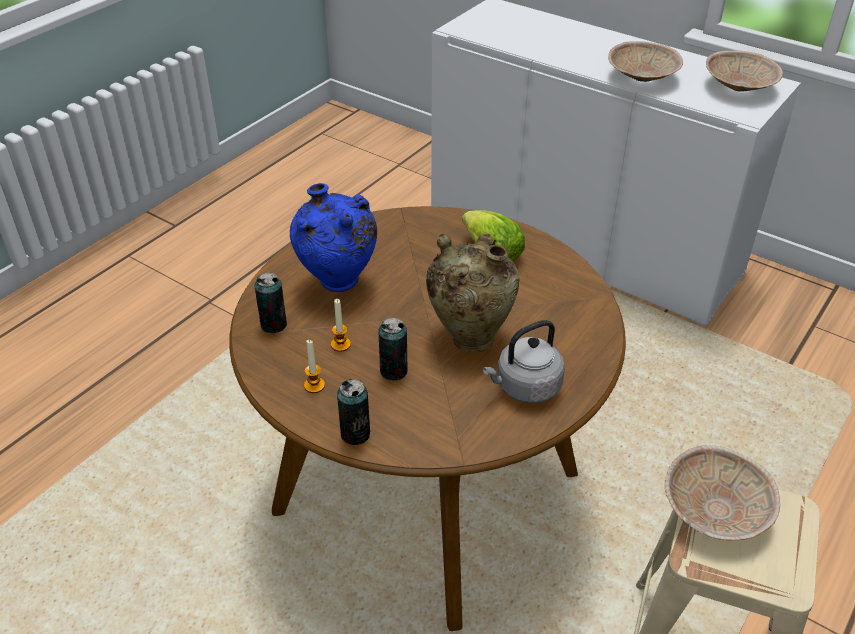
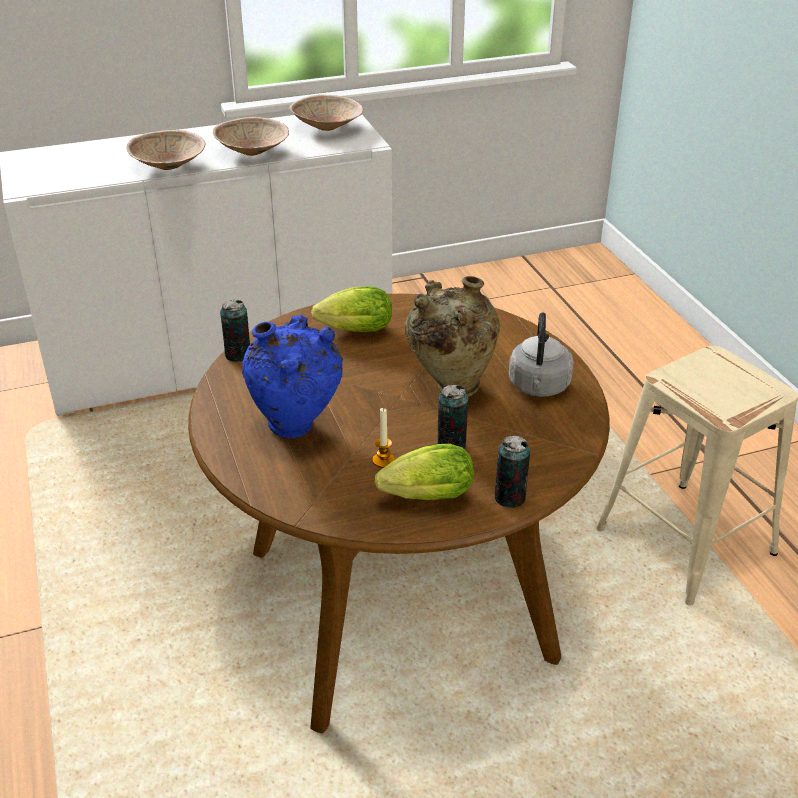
camera: 55 degrees left, 5 degrees down
(273, 325) = (308, 491): can -> can (238, 355)
(314, 385) = (423, 498): candle -> lettuce
(715, 511) = (691, 387): beige bowl -> beige bowl (169, 167)

